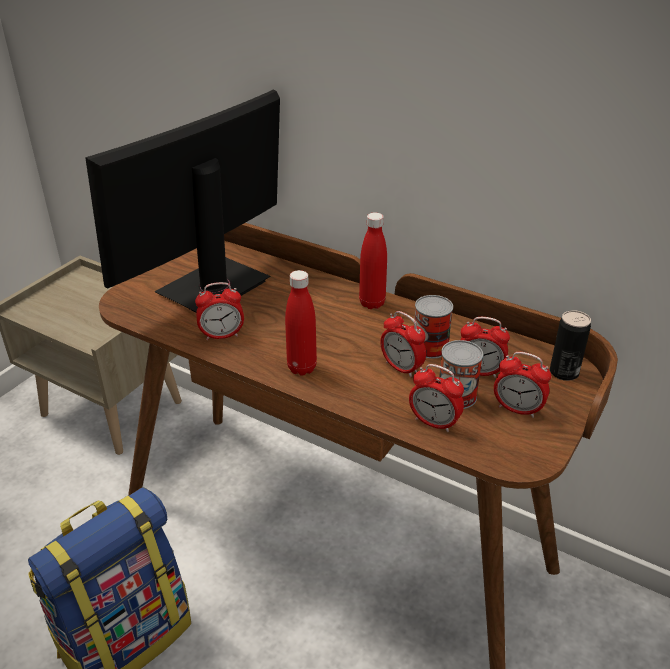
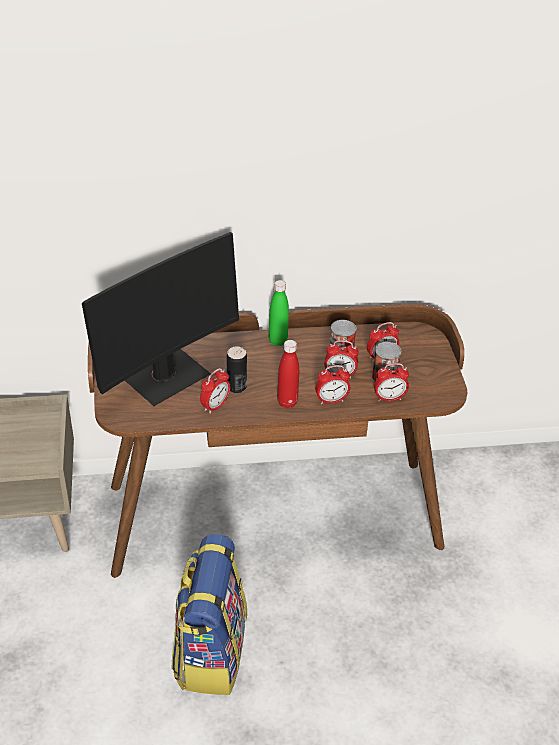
camera: 40 degrees left, 5 degrees up
(213, 287) = (165, 376): monitor -> monitor turned 135 degrees counterclockwise
(372, 303) = (278, 341): red bottle -> green bottle
(517, 409) = (419, 370): alarm clock -> alarm clock (331, 400)
(564, 372) = (421, 337): can -> can (236, 387)

